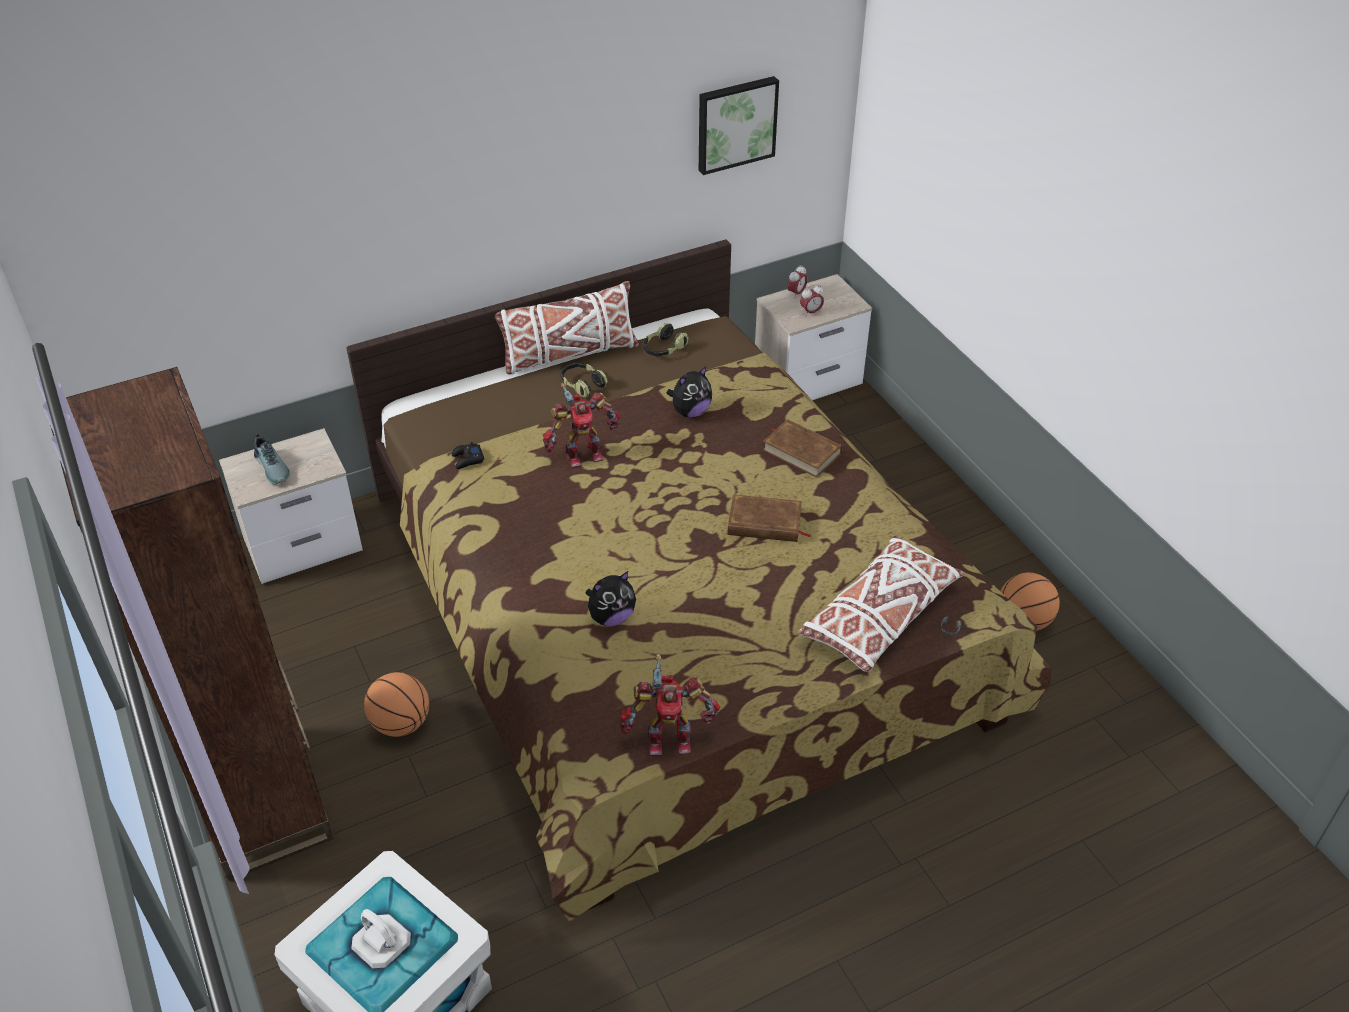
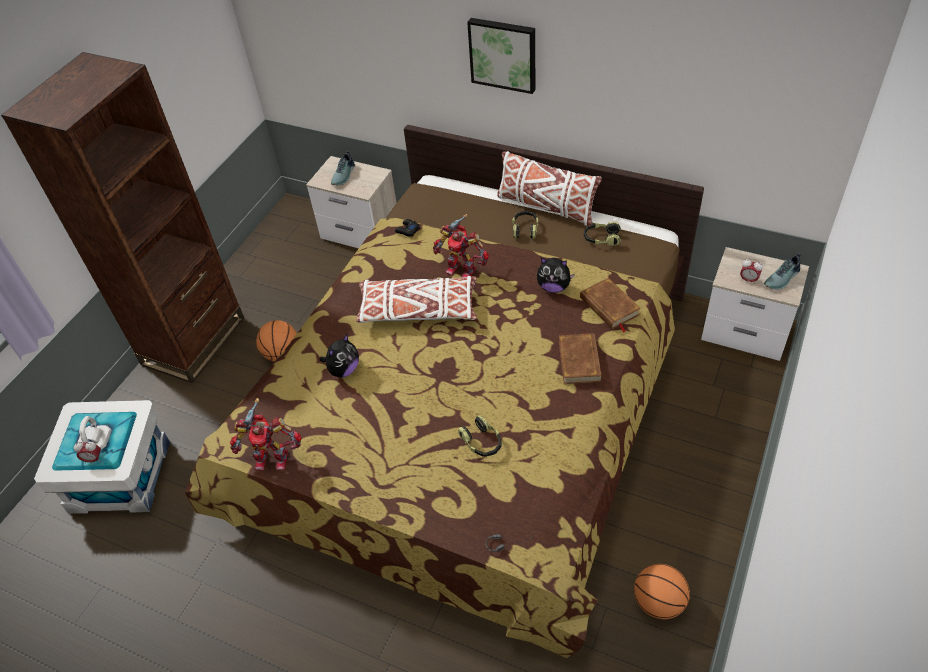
camera: 55 degrees right, 5 degrees up
(611, 617) = (343, 370): plush toy -> plush toy turned 75 degrees counterclockwise
(668, 738) = (272, 458): toy robot -> toy robot turned 45 degrees counterclockwise
(735, 123) = (732, 96): picture -> picture (503, 54)
(765, 523) = (492, 386): brown book -> brown book (609, 307)
(796, 293) = (757, 261): alarm clock -> alarm clock (93, 459)
(825, 569) = (482, 442): none -> headphones
(833, 295) = (783, 279): none -> shoe
(879, 616) = (468, 497): white pillow -> white pillow (418, 309)

